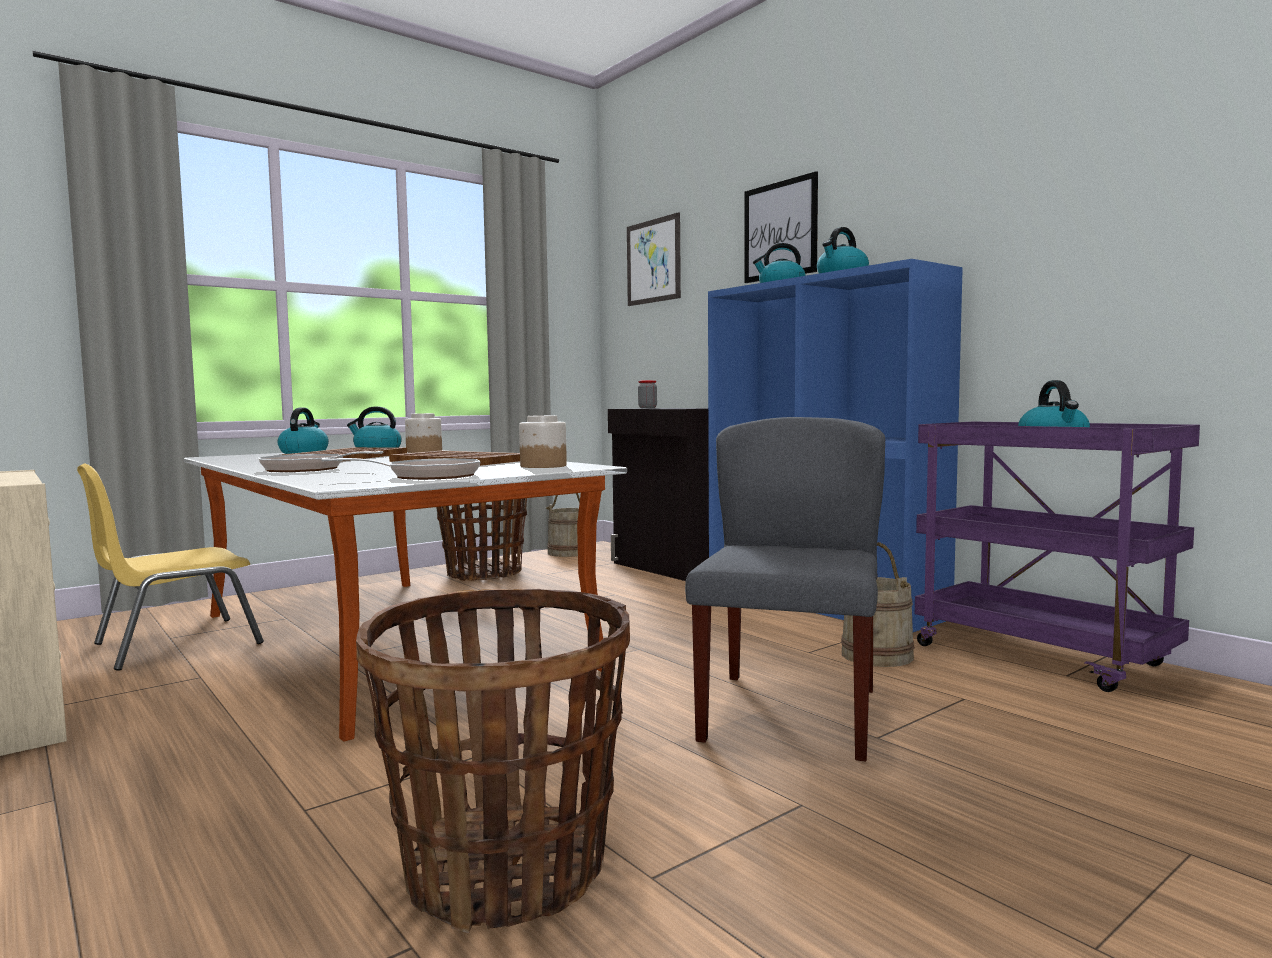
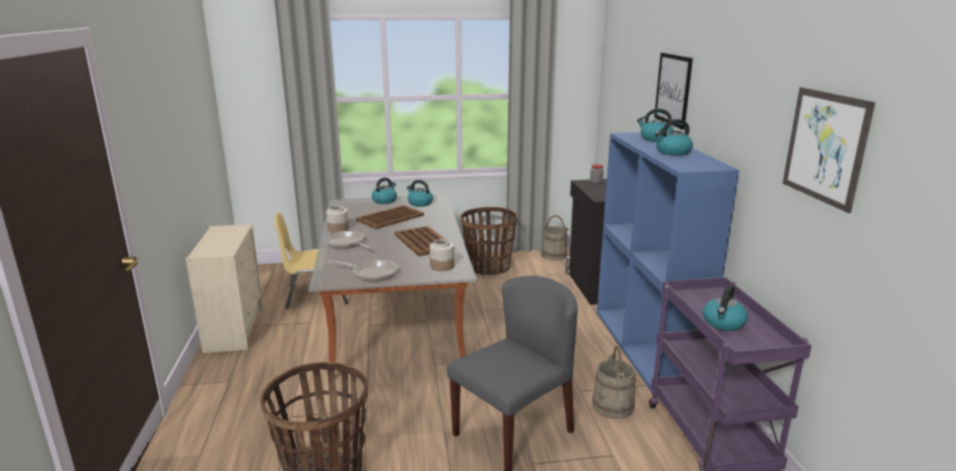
camera: 30 degrees right, 15 degrees up
(423, 451) = (436, 212): jar -> jar (338, 229)
(653, 261) = (621, 76): picture -> picture (825, 147)

